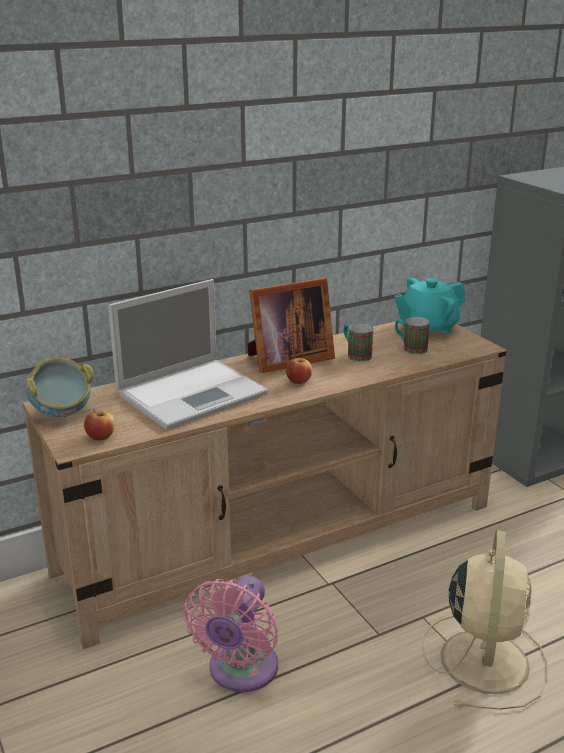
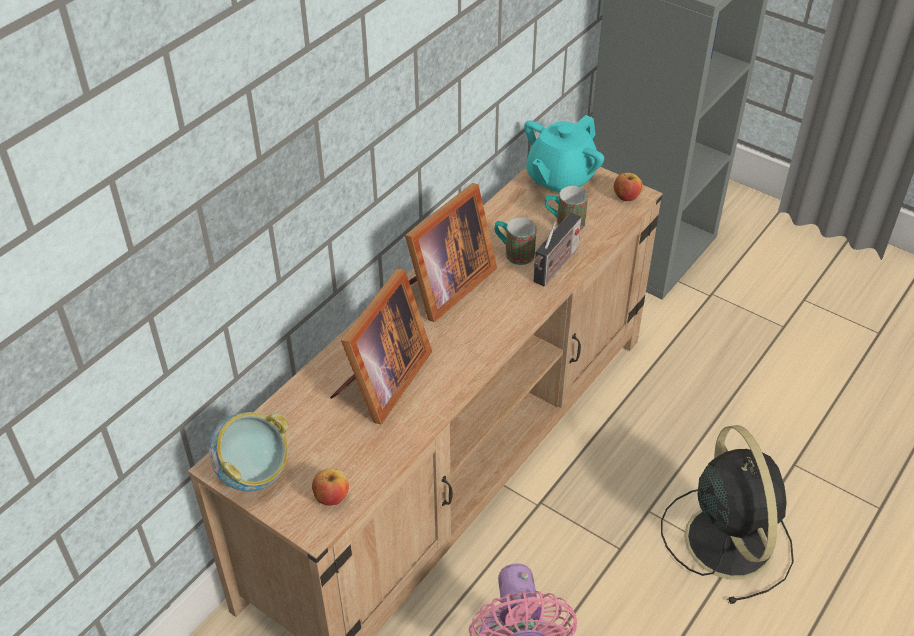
camera: 25 degrees left, 20 degrees up
(194, 393) = (381, 382): laptop -> picture frame
(298, 381) = (482, 322): apple -> apple (626, 197)
(382, 367) = (555, 267): none -> radio
(484, 658) = (727, 538): beige fan -> black fan

